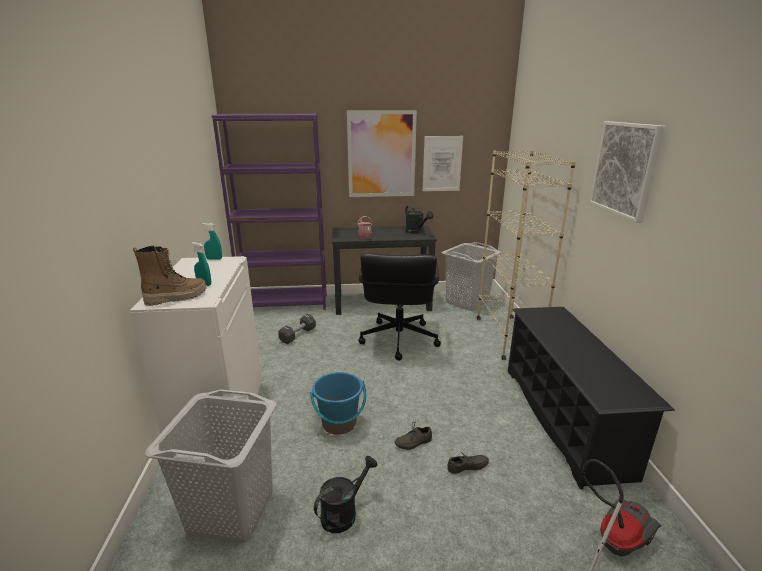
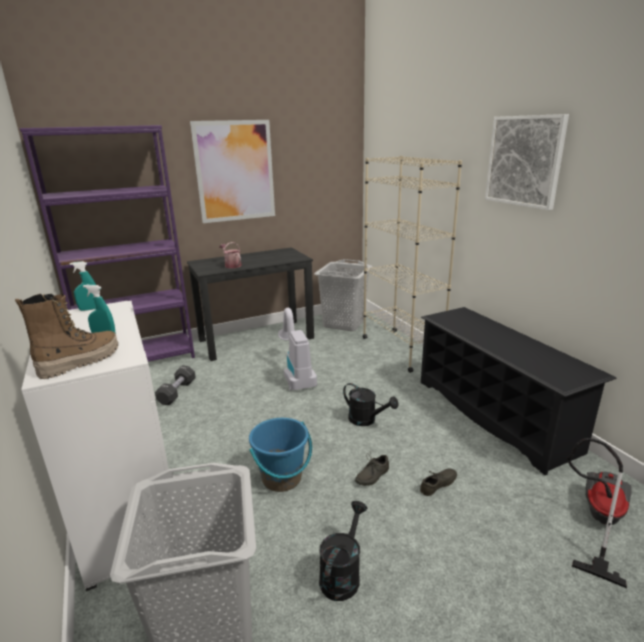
camera: 20 degrees left, 0 degrees up
(398, 339) = (295, 374): black office chair -> vacuum cleaner
(416, 232) = (286, 255): black watering can -> black watering can (367, 420)
(442, 164) = (300, 178): picture -> none

